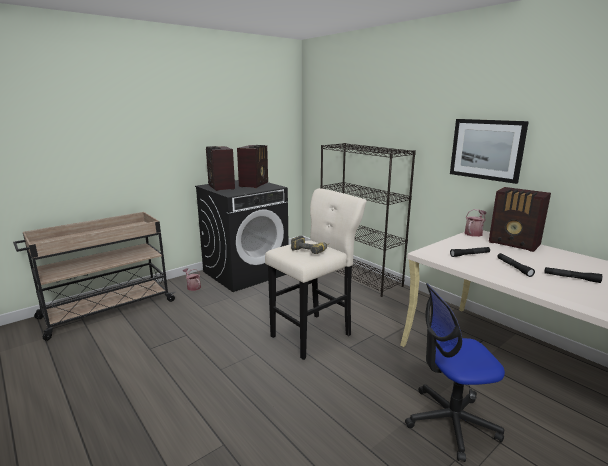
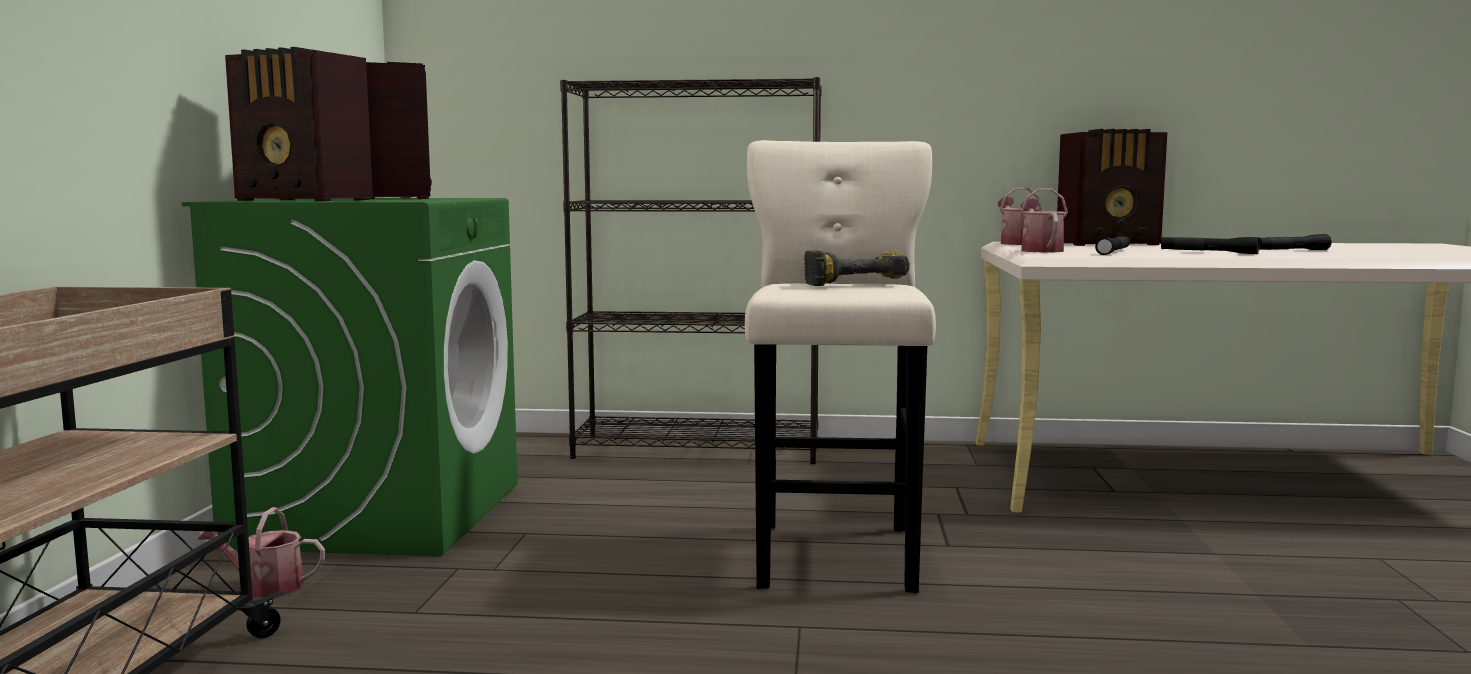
camera: 45 degrees left, 10 degrees down
(246, 272) = (380, 514): black washing machine -> green washing machine
(447, 244) = (1040, 250): none -> watering can
(450, 422) = (1293, 565): office chair -> none
(486, 149) = (990, 69): picture -> none

